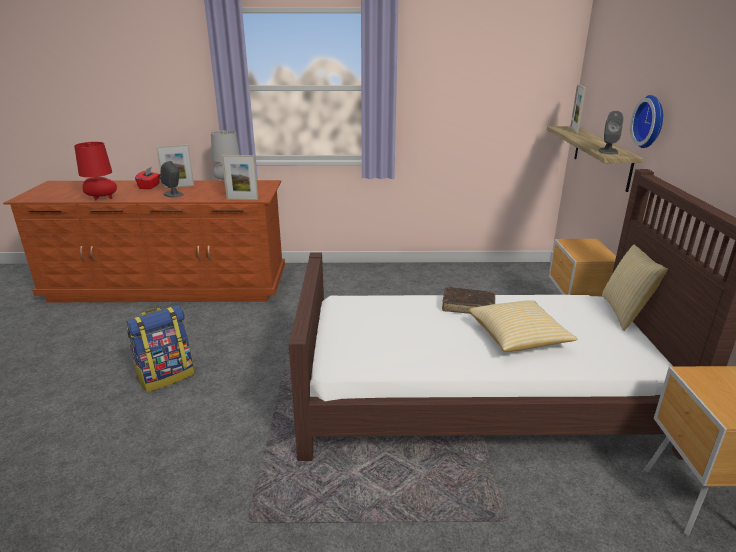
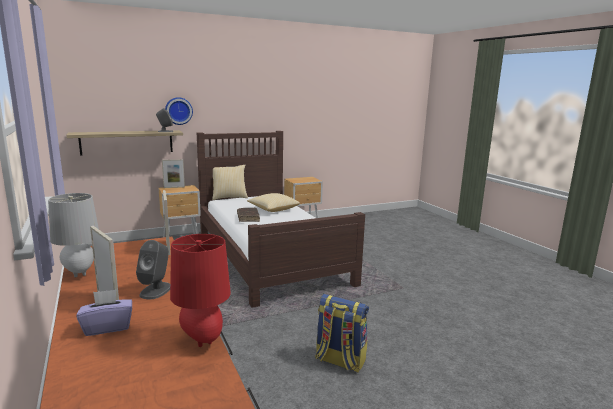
camera: 115 degrees left, 10 degrees down
(150, 186) = (107, 327): red tissue box -> purple tissue box
(574, 130) = (89, 132): picture frame -> picture frame (174, 187)

